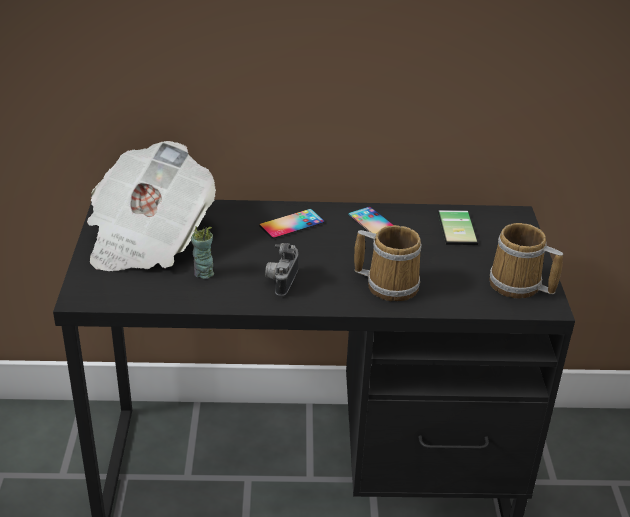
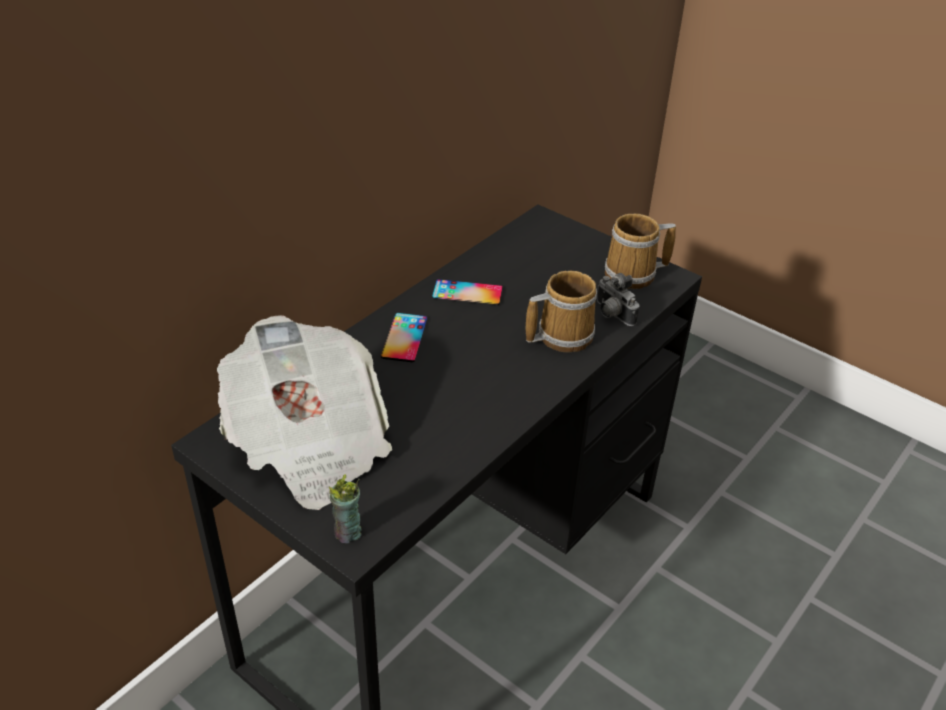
camera: 50 degrees left, 5 degrees up
(203, 273) = (416, 436): cup -> cup (348, 533)
(281, 281) = (486, 393): camera -> camera (611, 315)
(460, 227) = (525, 253): phone -> none

